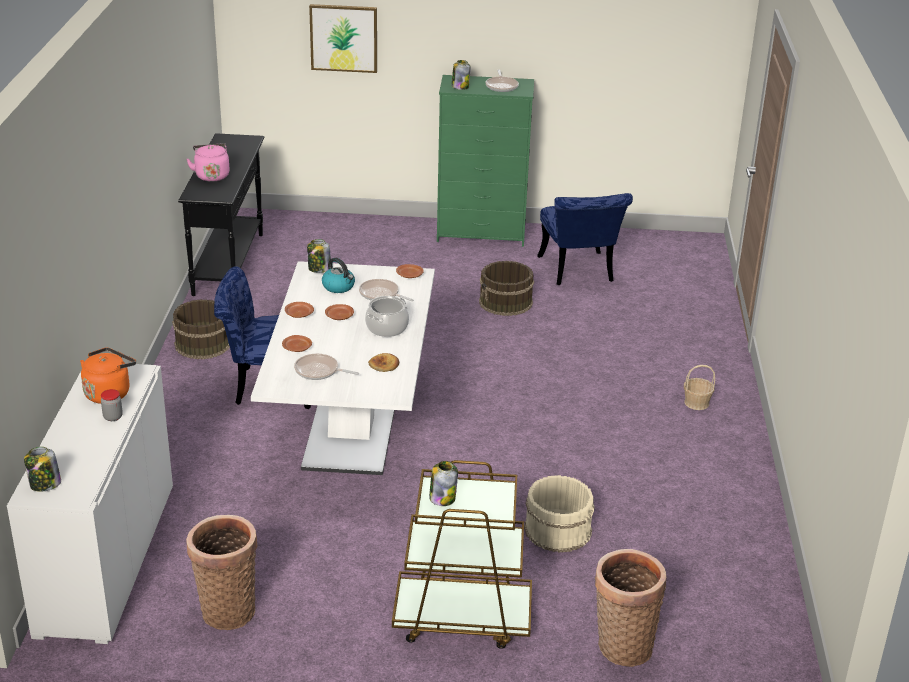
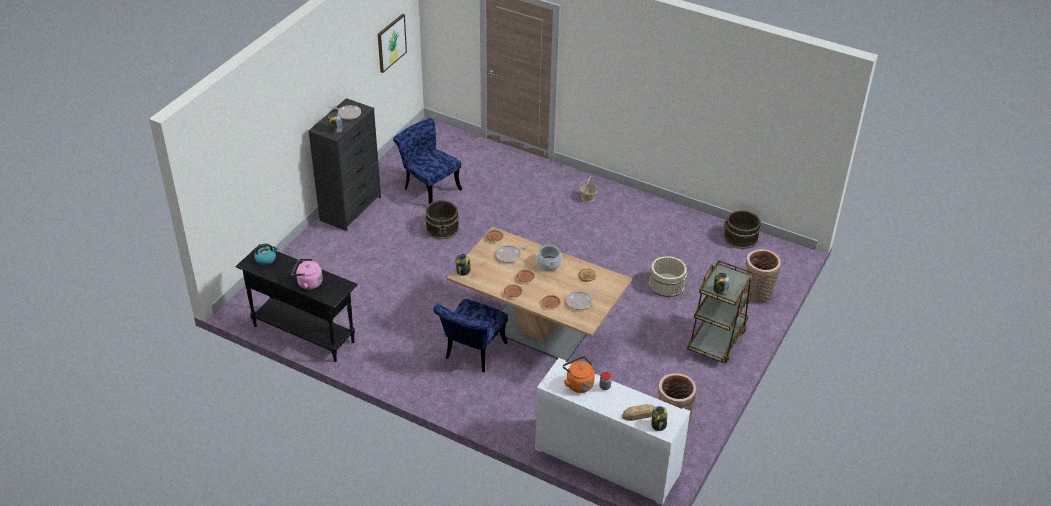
camera: 65 degrees left, 10 degrees up
(62, 461) = (640, 414): none -> bread
(202, 344) = (402, 371): brown bucket -> brown bucket (740, 238)
(339, 287) = (490, 269): kettle -> kettle (266, 259)
(344, 38) = (256, 149): picture -> picture (391, 43)
(351, 429) = (538, 331): white dining table -> brown dining table
(482, 233) = (351, 208): green dresser -> black dresser
(578, 272) = (428, 187): blue chair -> blue chair turned 150 degrees counterclockwise

